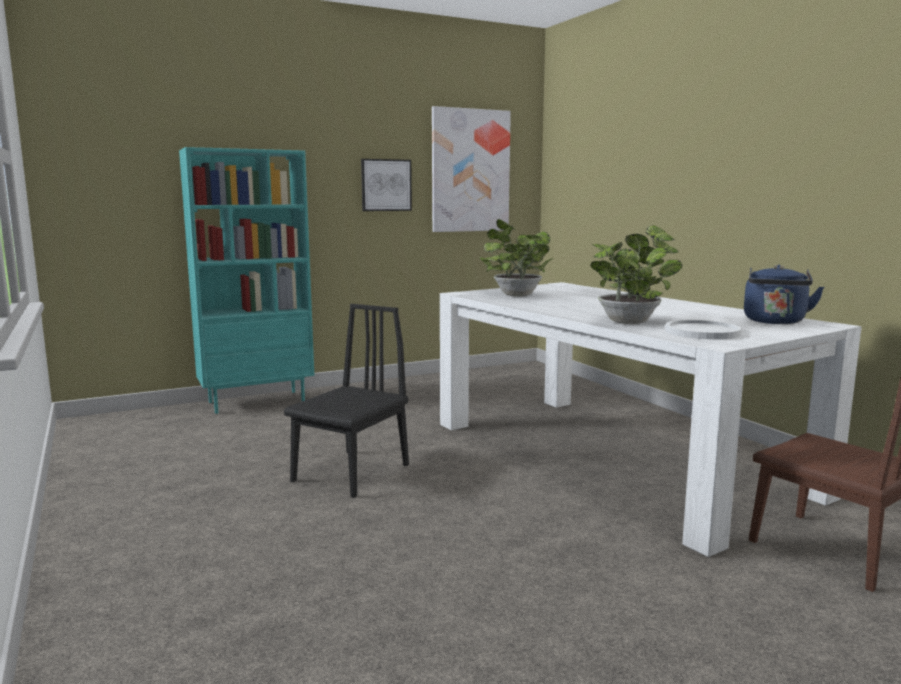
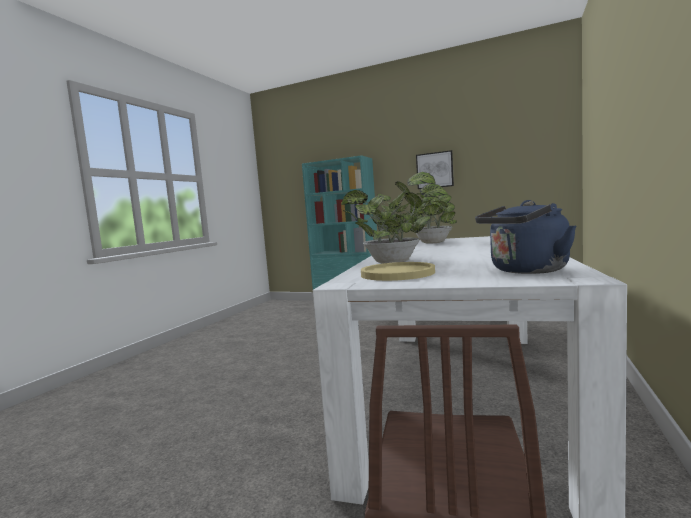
camera: 50 degrees right, 5 degrees down
(351, 473) = (297, 350): black chair -> none
(470, 171) = (504, 151): picture -> none
(702, 332) = (397, 273): white plate -> yellow plate

